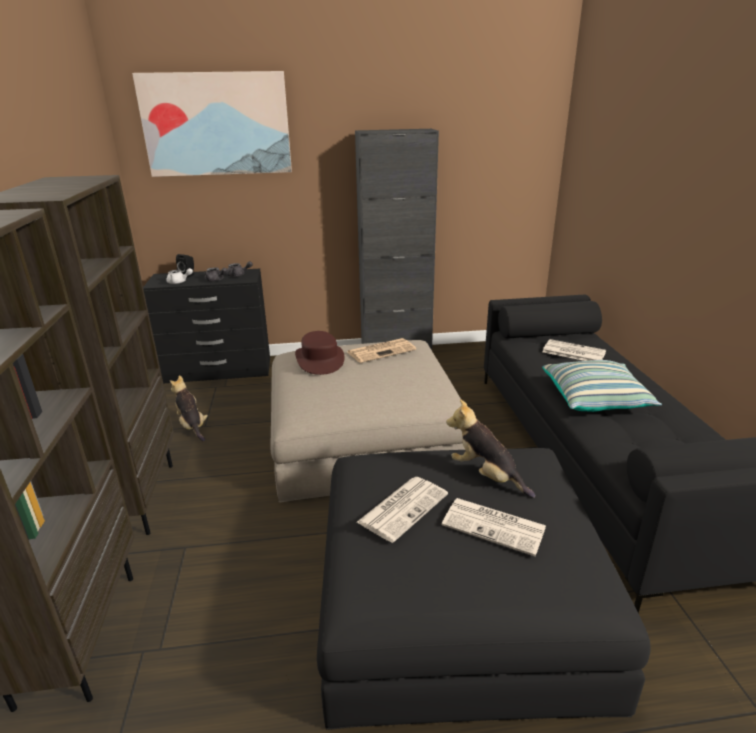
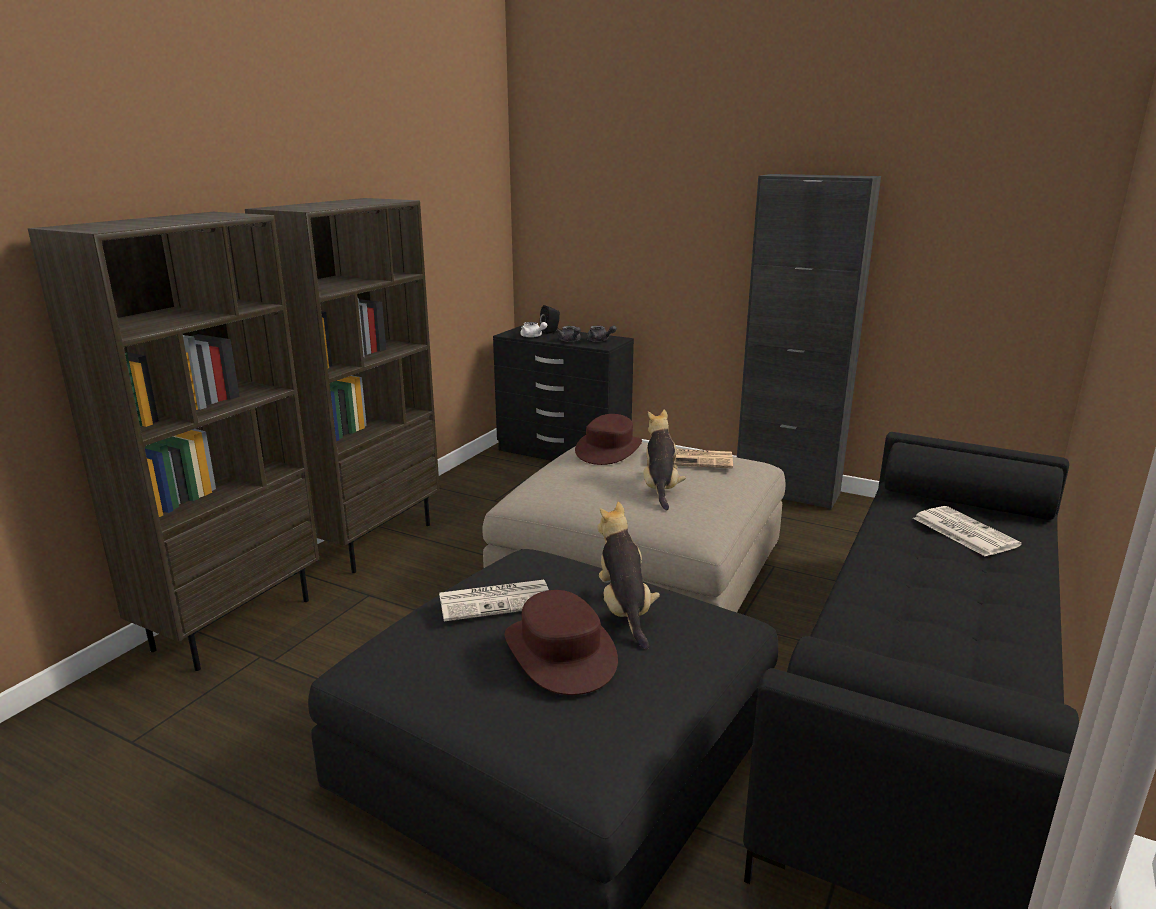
camera: 35 degrees right, 5 degrees down
(192, 426) = (482, 497): plush toy -> plush toy (660, 488)
(217, 124) = (611, 160): picture -> none
(495, 526) = (560, 653): newspaper -> brown hat
(595, 399) = (907, 592): pillow -> none

